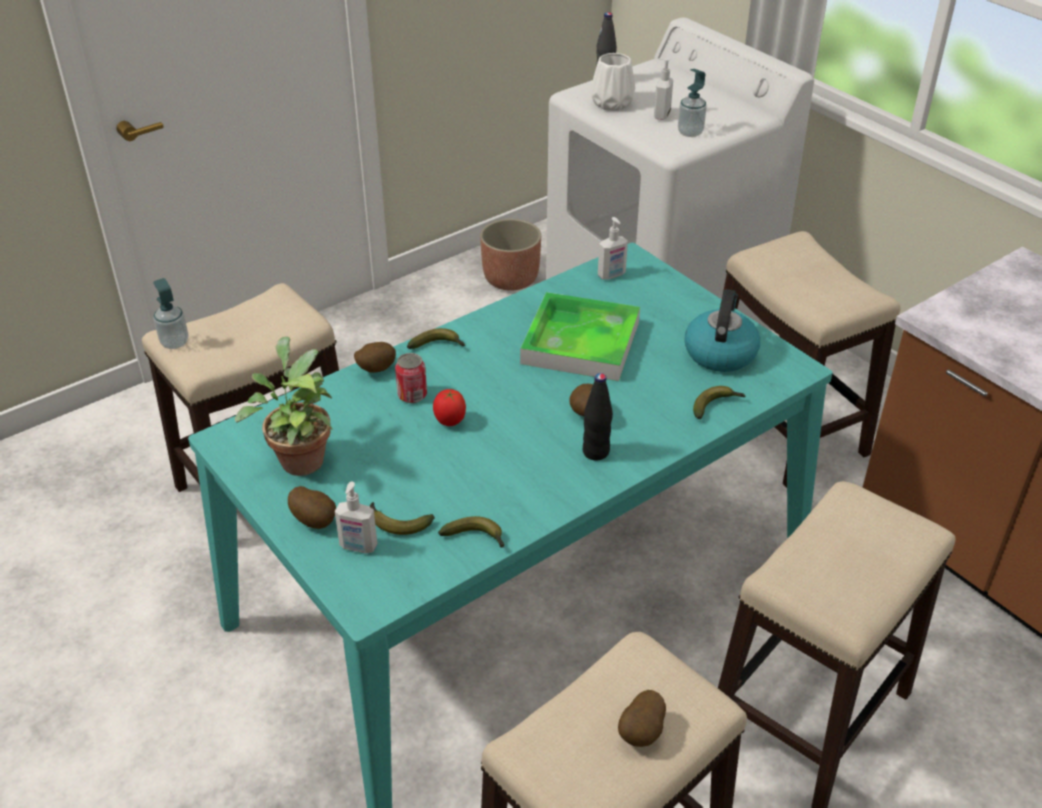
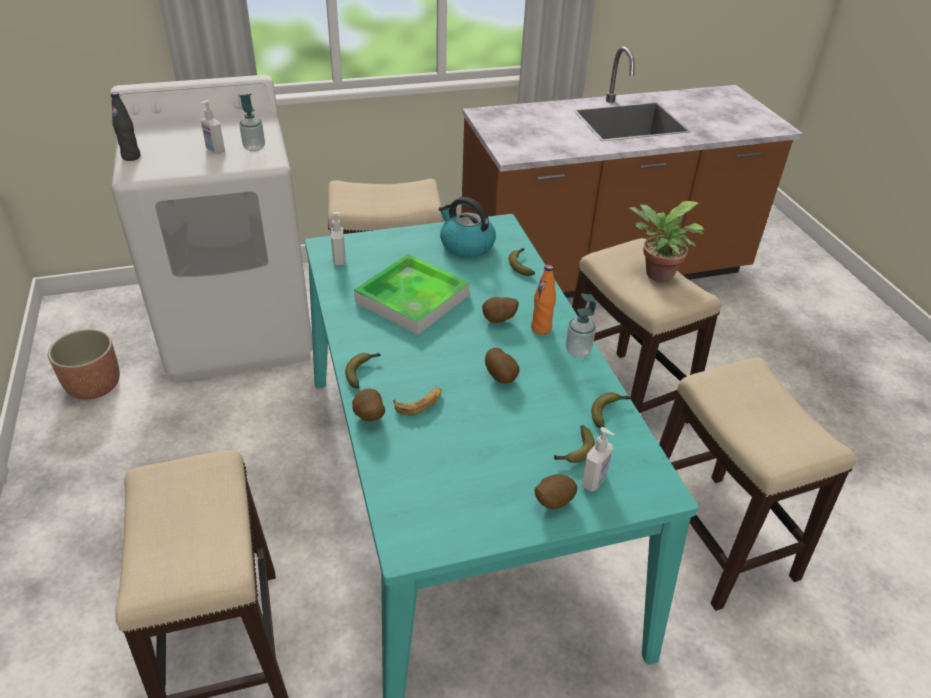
camera: 70 degrees left, 0 degrees up
(175, 343) = (165, 583): soap dispenser -> soap dispenser (578, 351)
(299, 458) = (464, 496): potted plant -> potted plant (655, 275)
(412, 395) = (419, 404): can -> banana
(450, 422) = (467, 391): tomato -> none
(596, 452) = (541, 329): black bottle -> orange bottle
(612, 103) = (169, 163): white vase -> none
(642, 733) = (770, 402): potato -> potato (502, 377)

